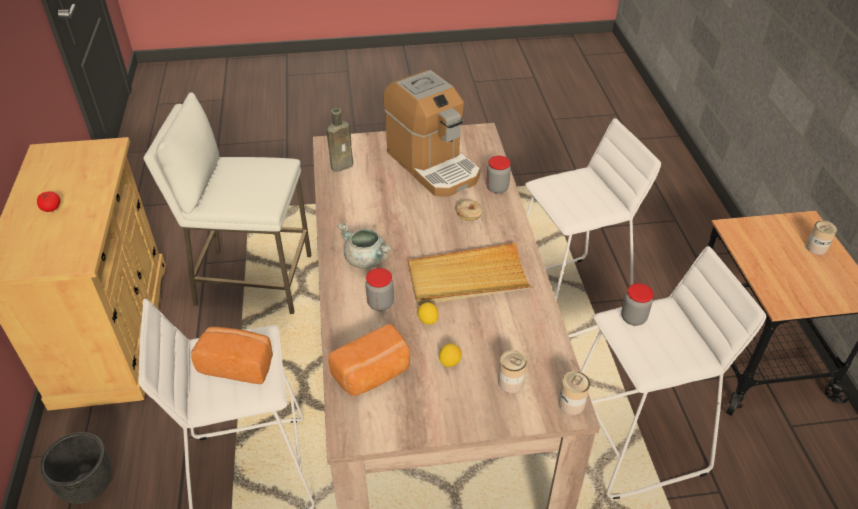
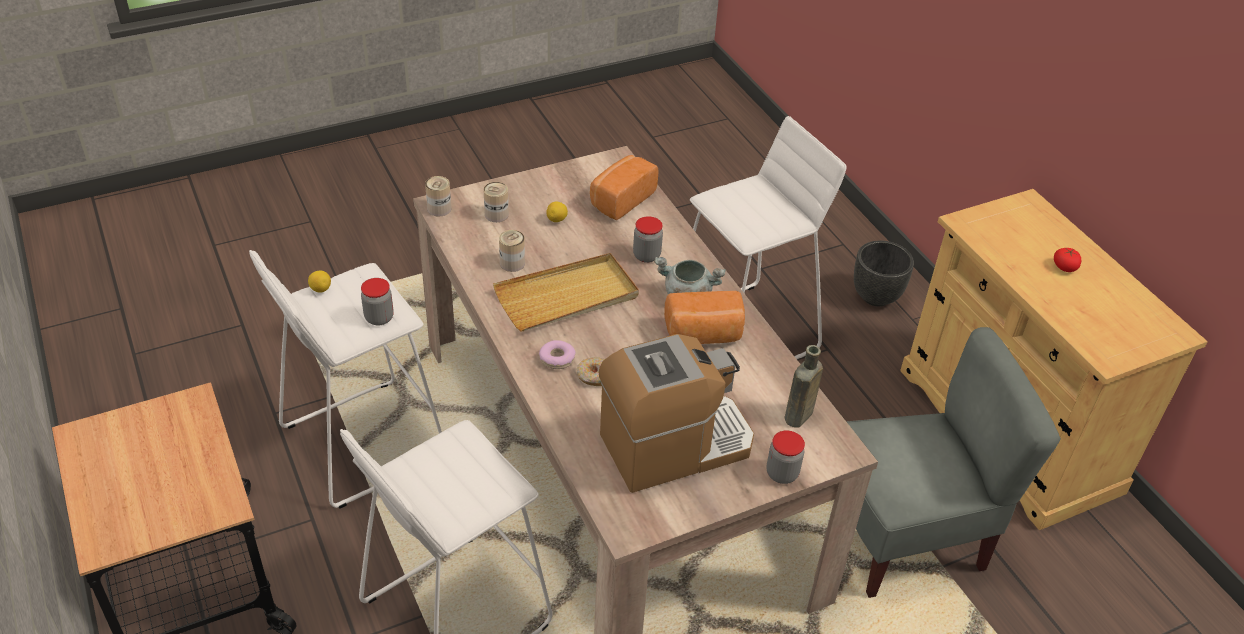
camera: 160 degrees right, 0 degrees up
(238, 364) = (751, 210): bread -> bread (704, 334)
(253, 280) = (905, 535): white stool -> grey chair
(428, 320) = (592, 249): lemon -> lemon (320, 289)
(433, 164) = (675, 445): coffee machine -> coffee machine turned 120 degrees clockwise
(493, 230) = (557, 359): none -> donut
(497, 188) = (570, 424): jar -> jar (782, 473)
(816, 247) = (110, 499): can -> can (512, 263)

